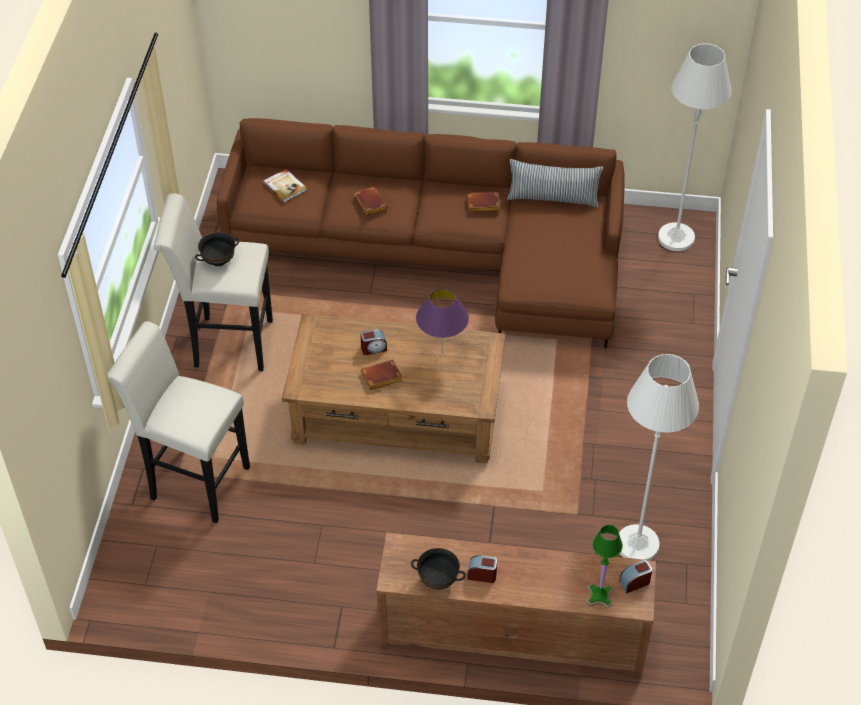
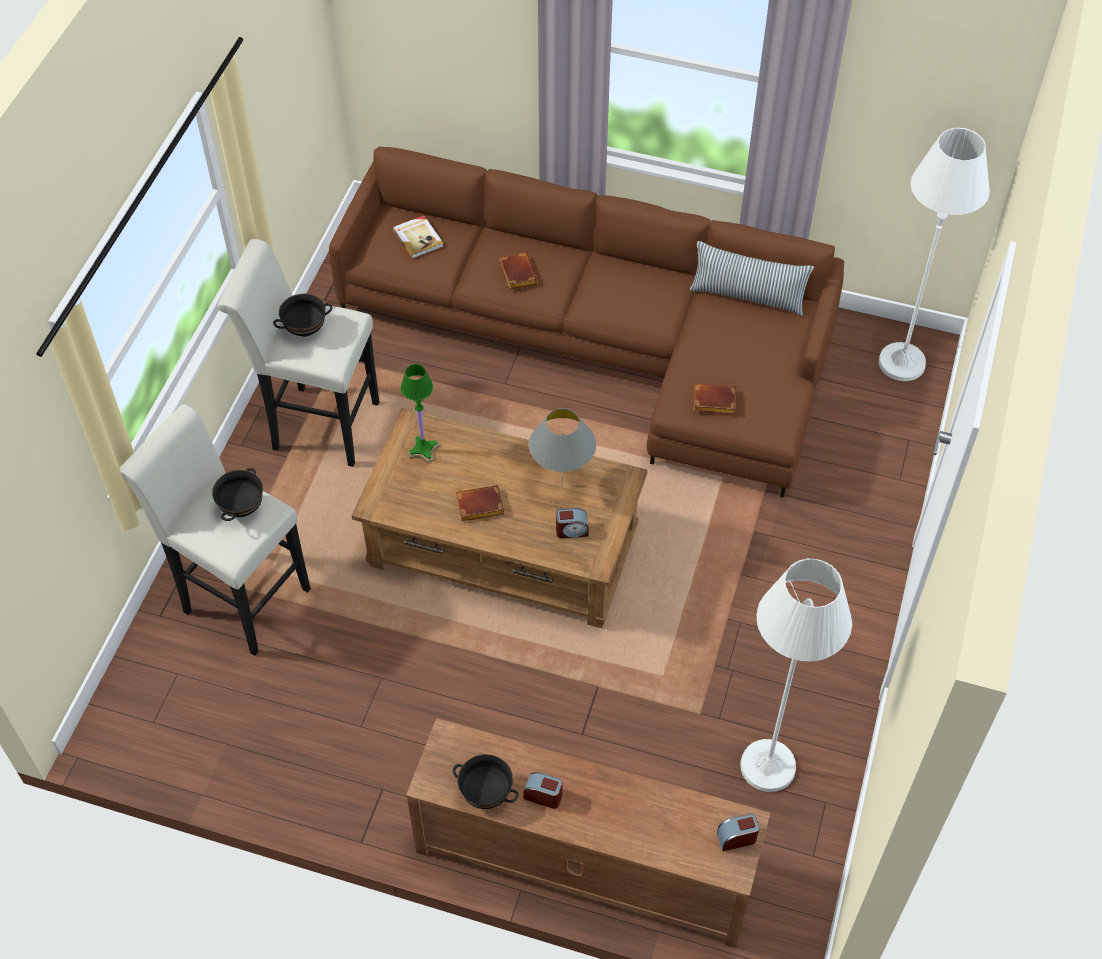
camera: 10 degrees right, 5 degrees up
(200, 398) = (242, 508): none -> black bowl
(373, 348) = (478, 466): alarm clock -> alarm clock (571, 530)
(441, 353) = (561, 485): purple table lamp -> grey table lamp
(482, 205) = (656, 294): brown book -> brown book (713, 402)
(599, 596) = (687, 850): green table lamp -> green table lamp (423, 450)

